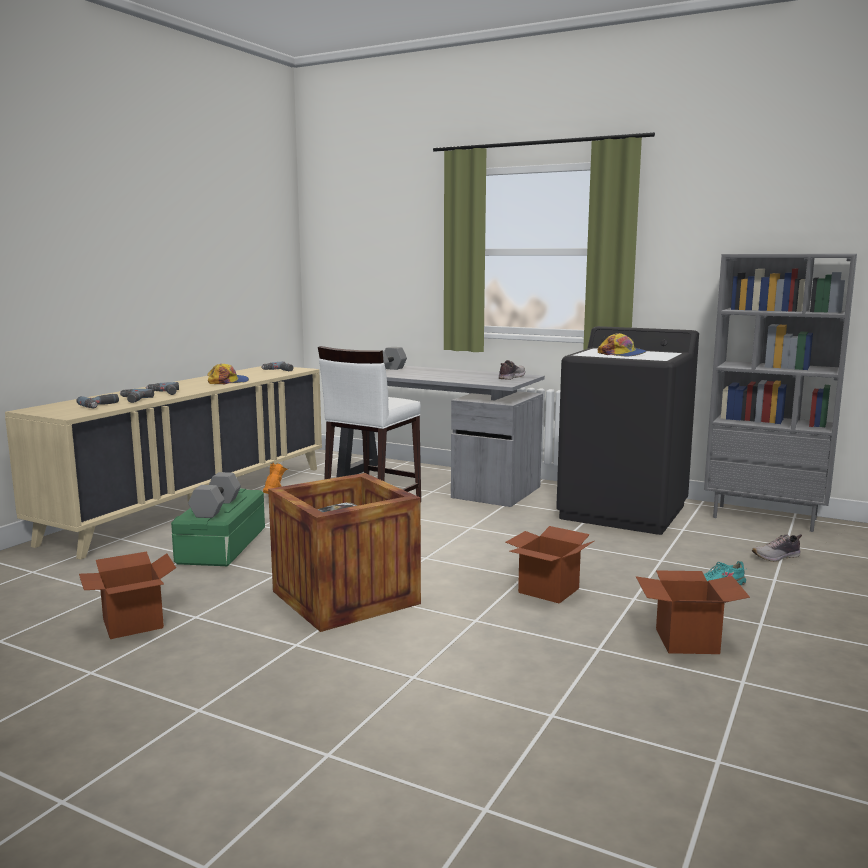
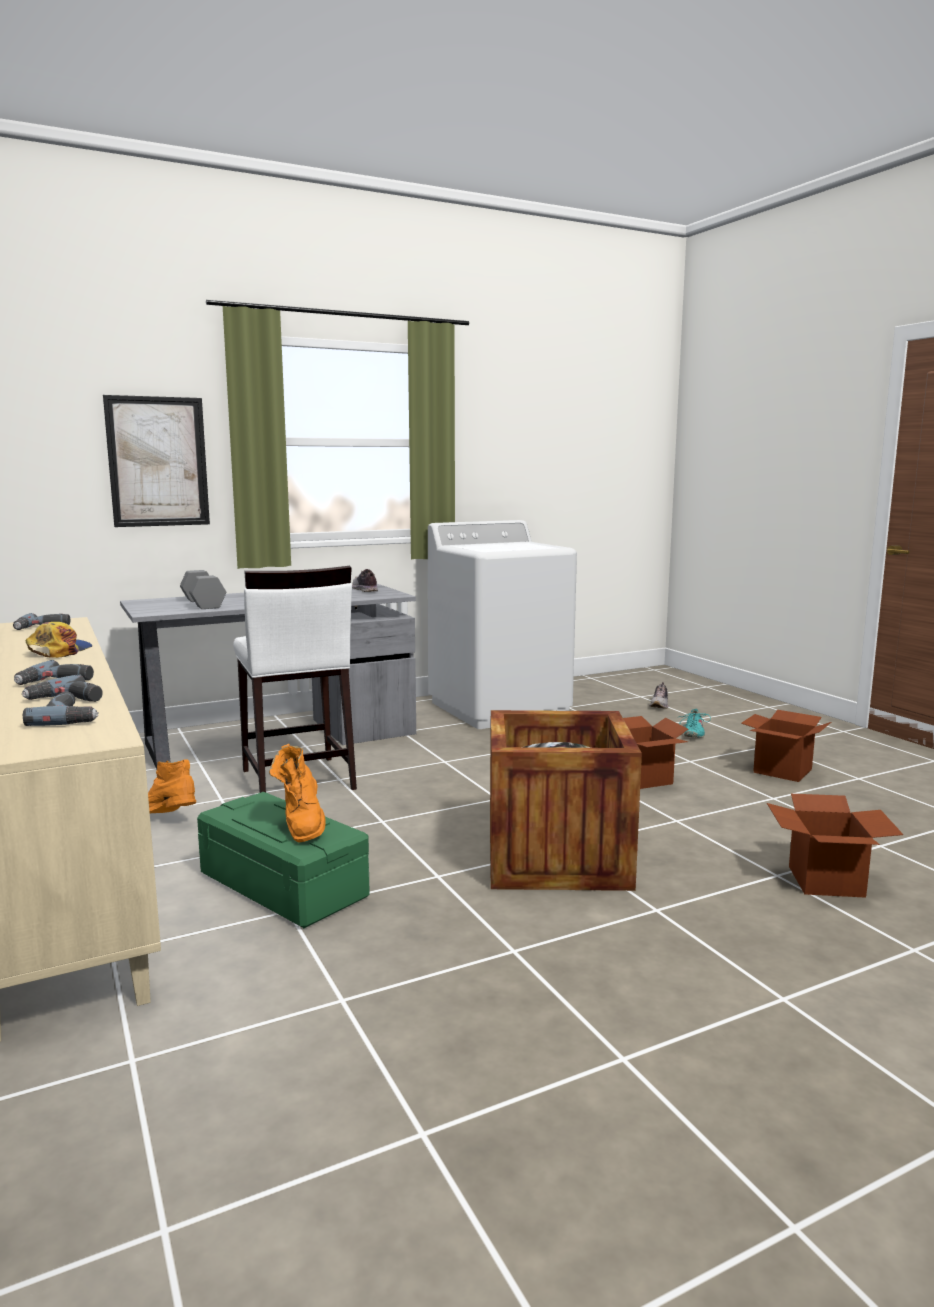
camera: 55 degrees left, 0 degrees up
(133, 624) = (487, 998): cardboard box -> cardboard box (825, 881)
(217, 508) = (302, 825): grey dumbbell -> orange boot
(407, 268) = (158, 462): none -> picture
(622, 354) = (507, 547): cap -> none
(623, 512) = (500, 708): black washing machine -> white washing machine
(765, 518) = (581, 683): grey bookcase -> none

